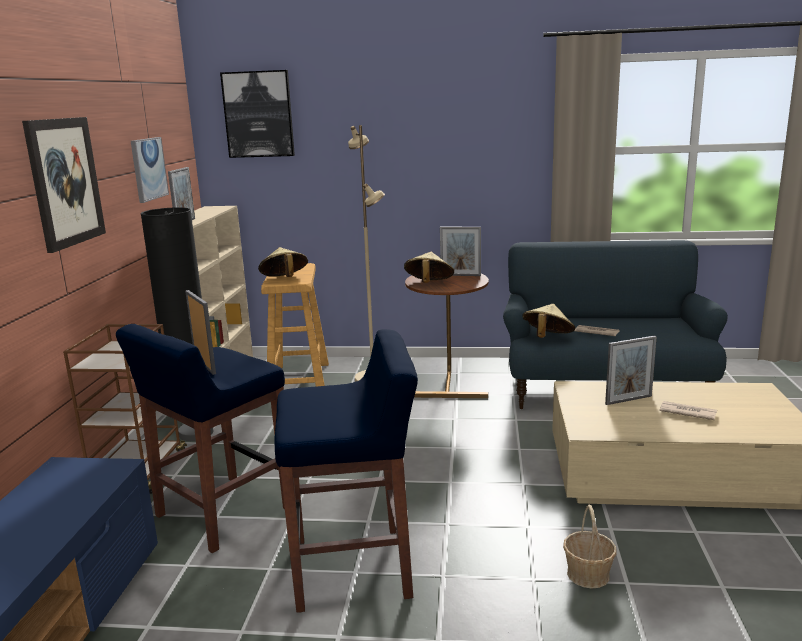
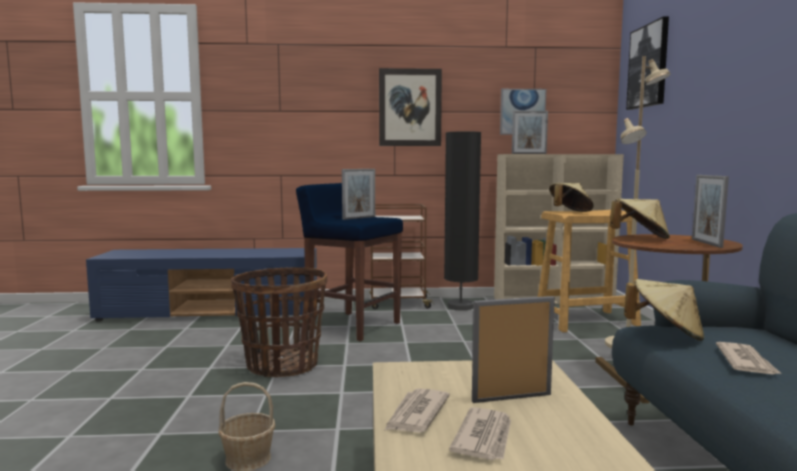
camera: 80 degrees right, 10 degrees down
(354, 568) = (282, 365): blue stool -> basket
(628, 400) = (511, 398): picture frame -> picture frame turned 105 degrees clockwise
(664, 428) = (416, 414): none -> newspaper

